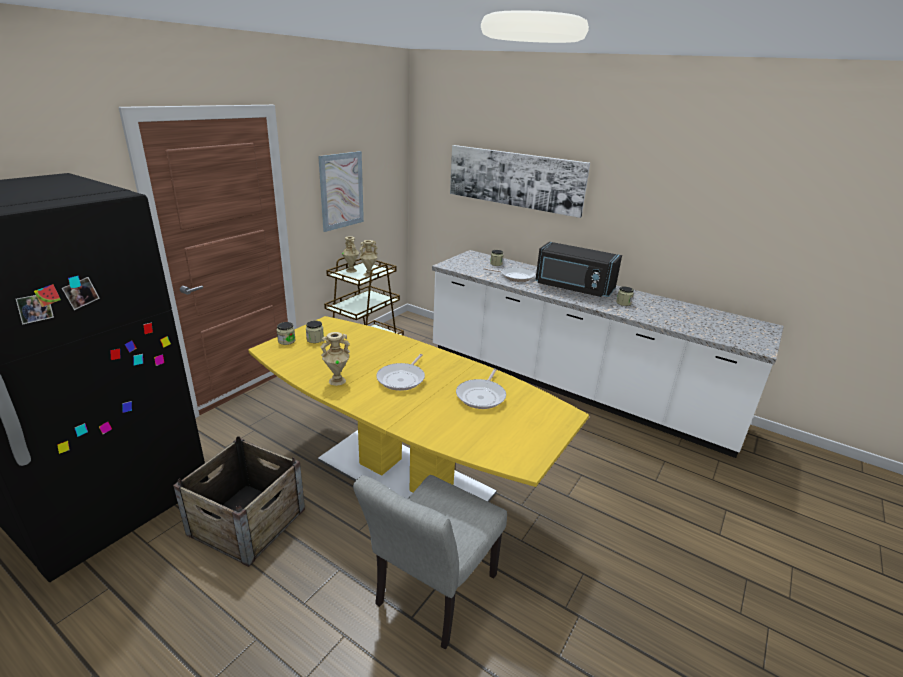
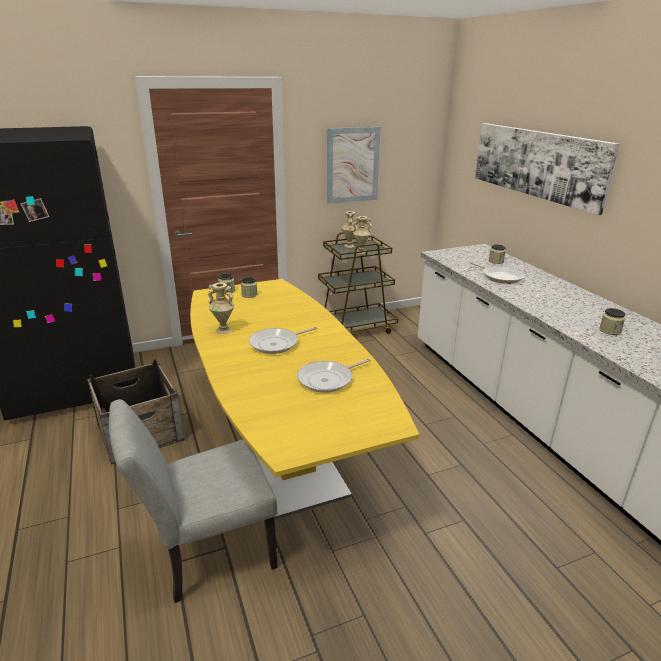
camera: 35 degrees right, 0 degrees up
(573, 288) = (560, 301): black microwave -> none

